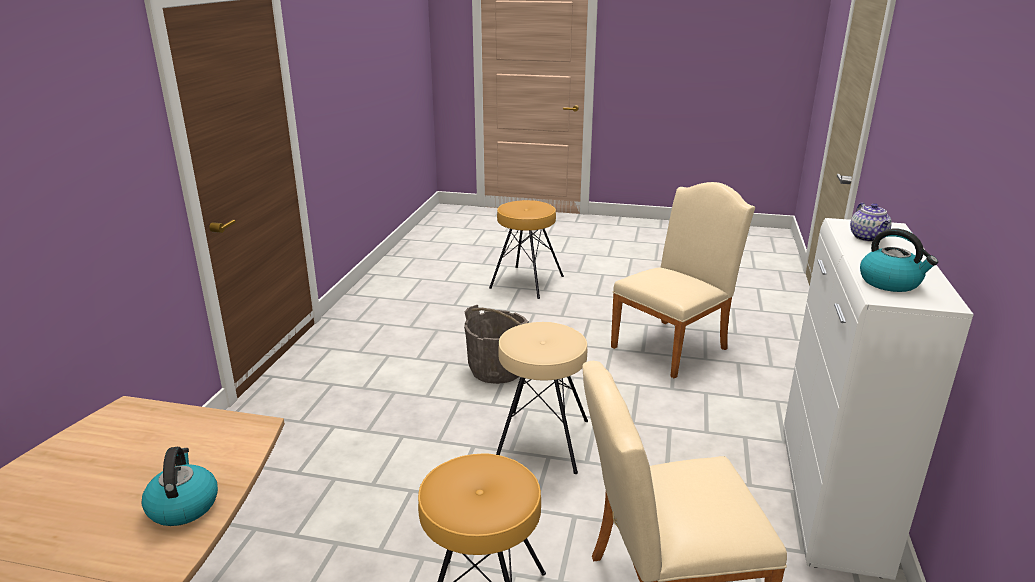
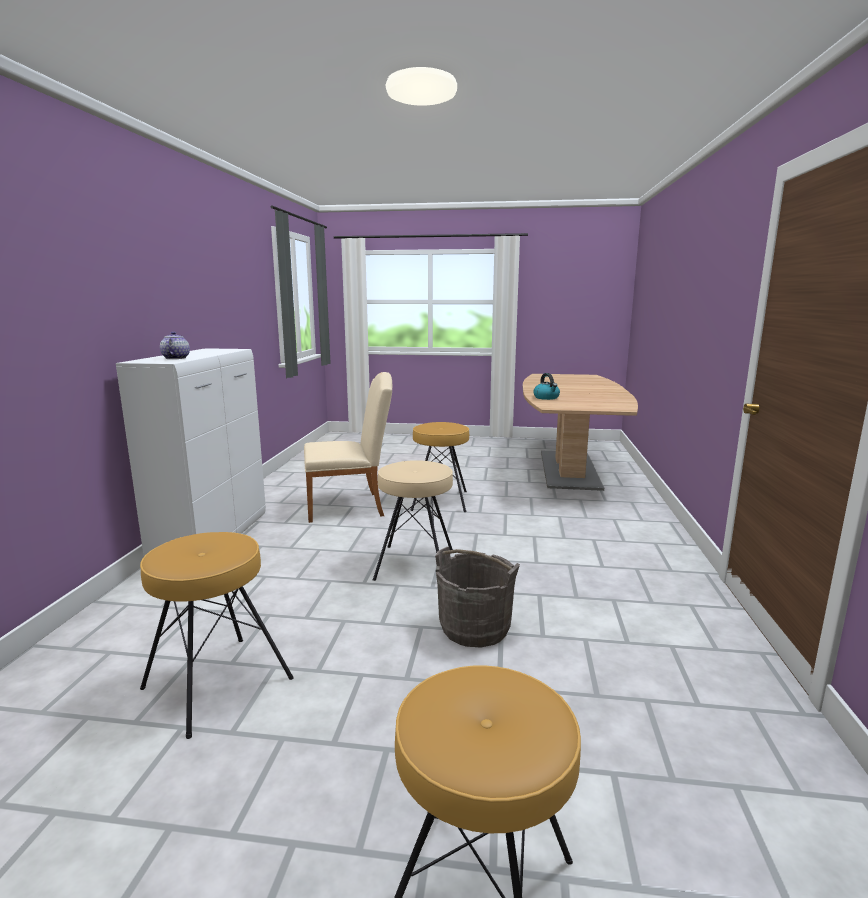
camera: 175 degrees right, 10 degrees down
(674, 345) = (217, 682): beige chair -> brown stool
(890, 282) = (219, 351): kettle -> none

